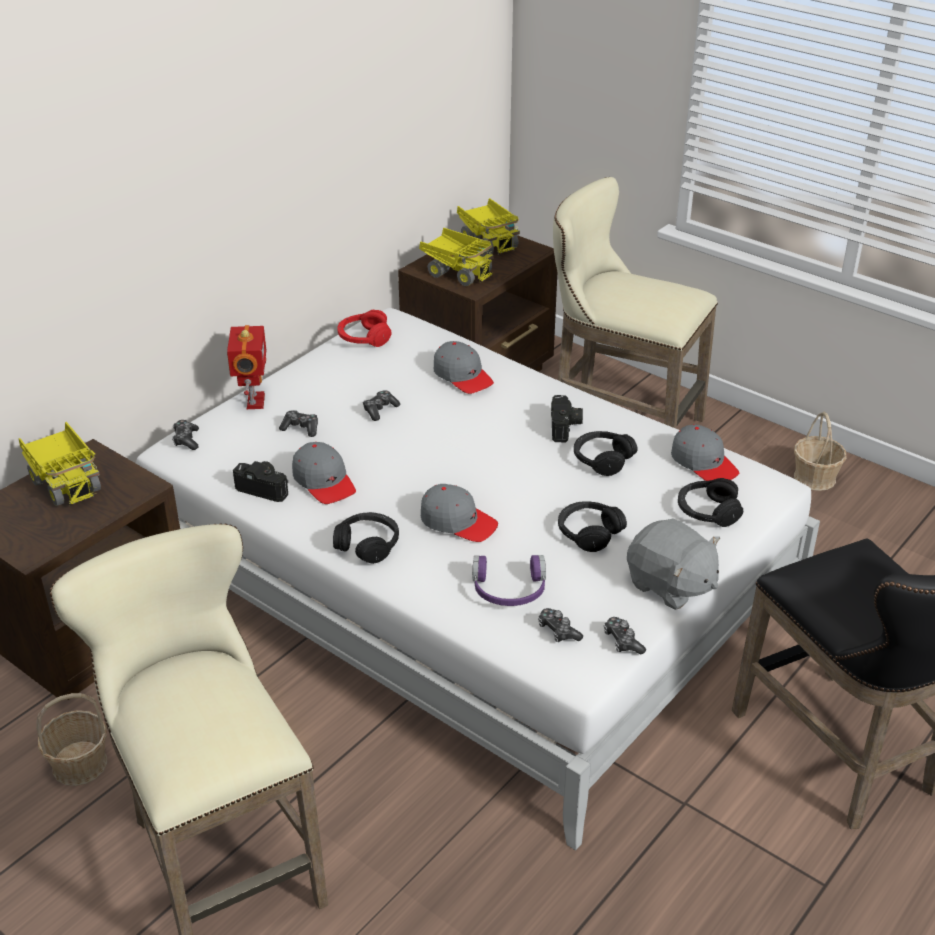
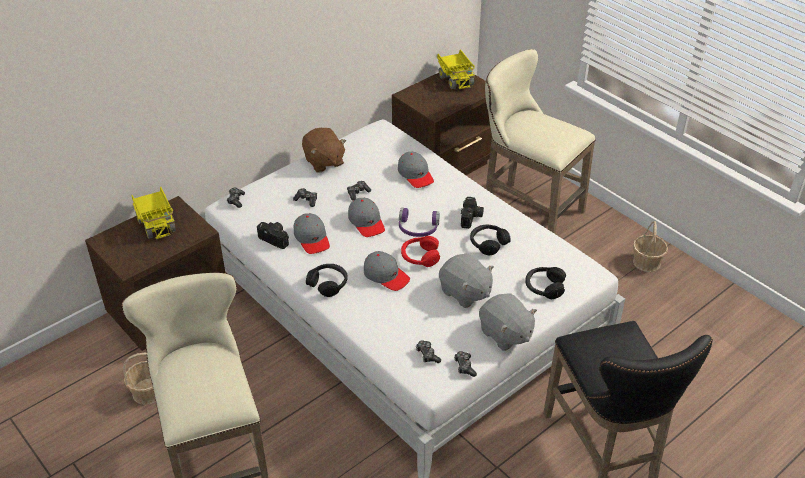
camera: 10 degrees right, 5 degrees up
(253, 402) = (282, 178): toy robot -> none
(314, 372) = (323, 162): none -> brown plush toy
(364, 338) = (360, 140): red headphones -> red headphones (420, 257)
(457, 272) = (429, 100): toy truck -> none
(509, 591) = (405, 325): purple headphones -> purple headphones (418, 229)
(589, 533) = (465, 293): black headphones -> grey plush toy
(704, 463) = (552, 253): grey cap -> grey cap (366, 222)

